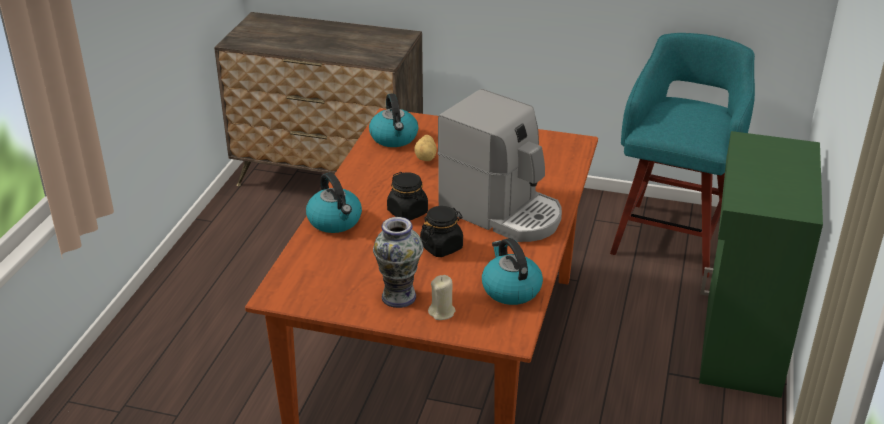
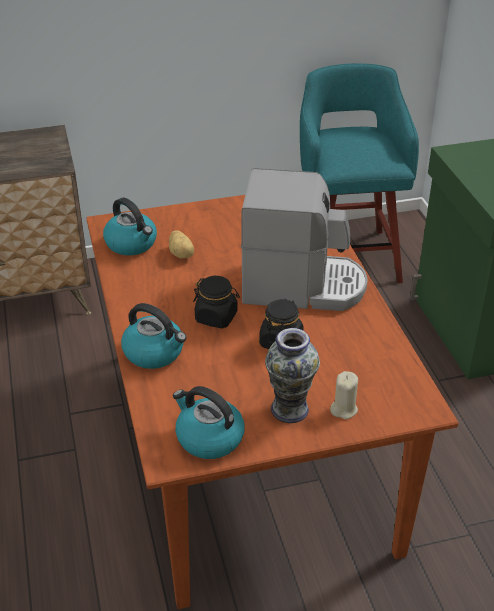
camera: 30 degrees left, 5 degrees up
(510, 289) = (380, 361): kettle -> kettle (208, 438)

